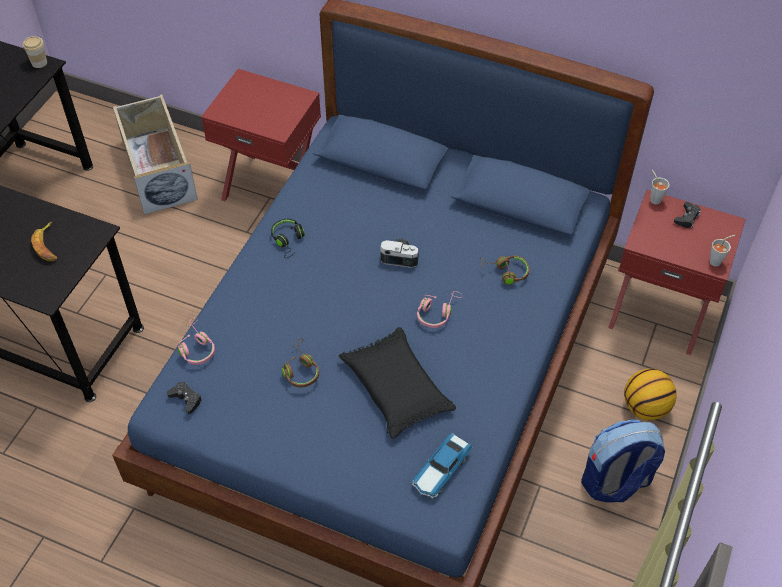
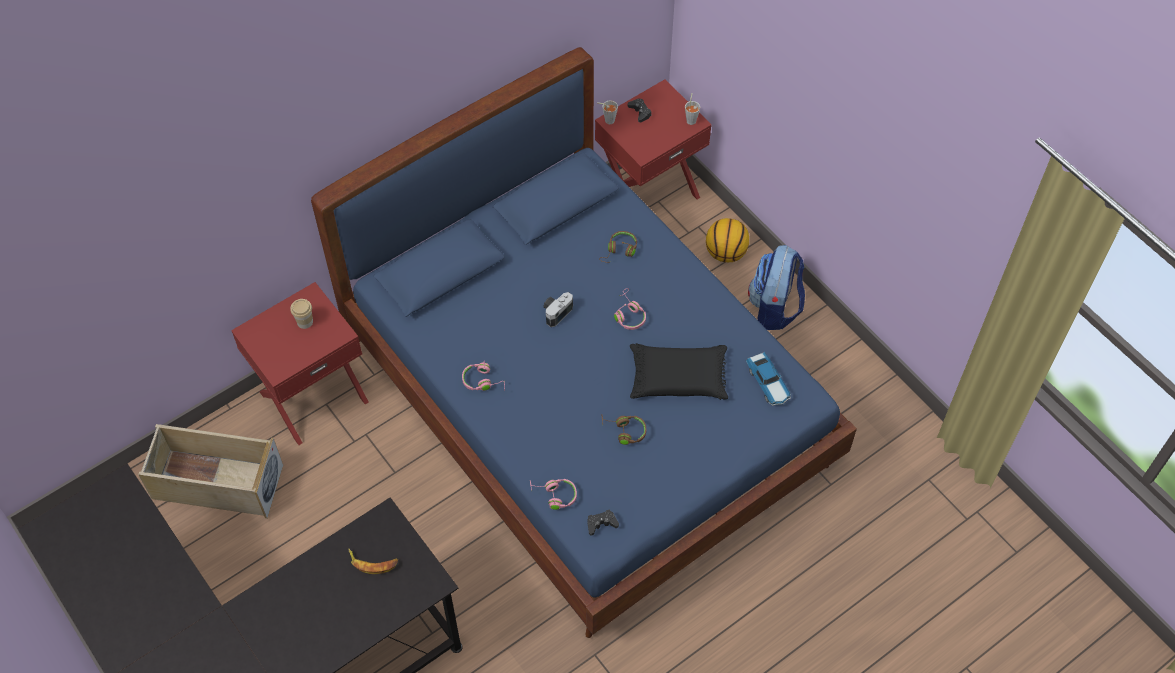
camera: 60 degrees left, 5 degrees up
(39, 63) = (111, 487): cup -> cup (305, 322)
(288, 240) = (483, 381): black headphones -> pink headphones

